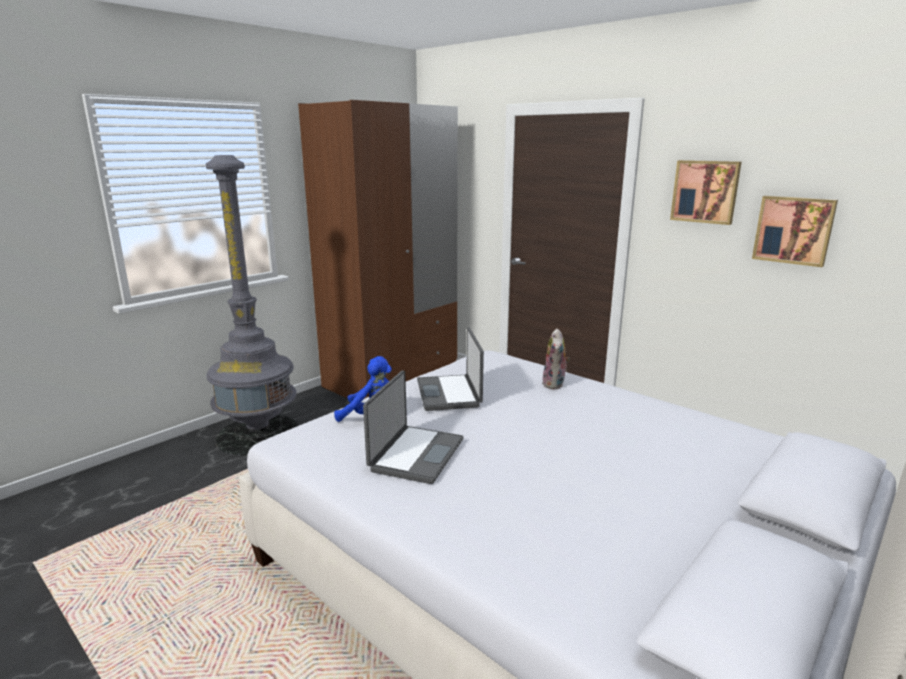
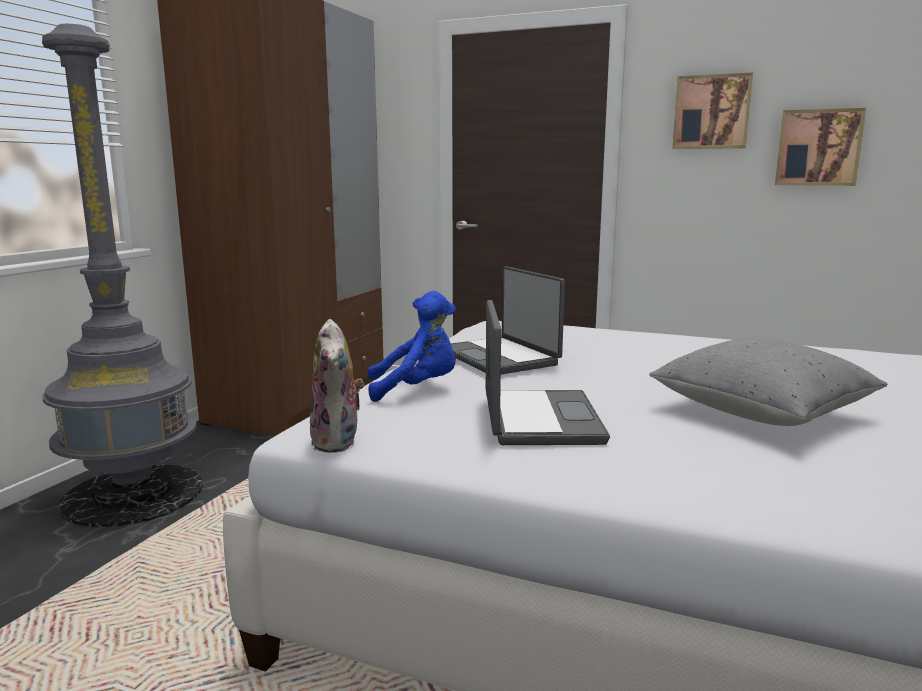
camera: 20 degrees left, 5 degrees down
(555, 384) = (617, 338): plush toy -> plush toy (338, 442)
(568, 476) = (761, 413): none -> grey pillow

